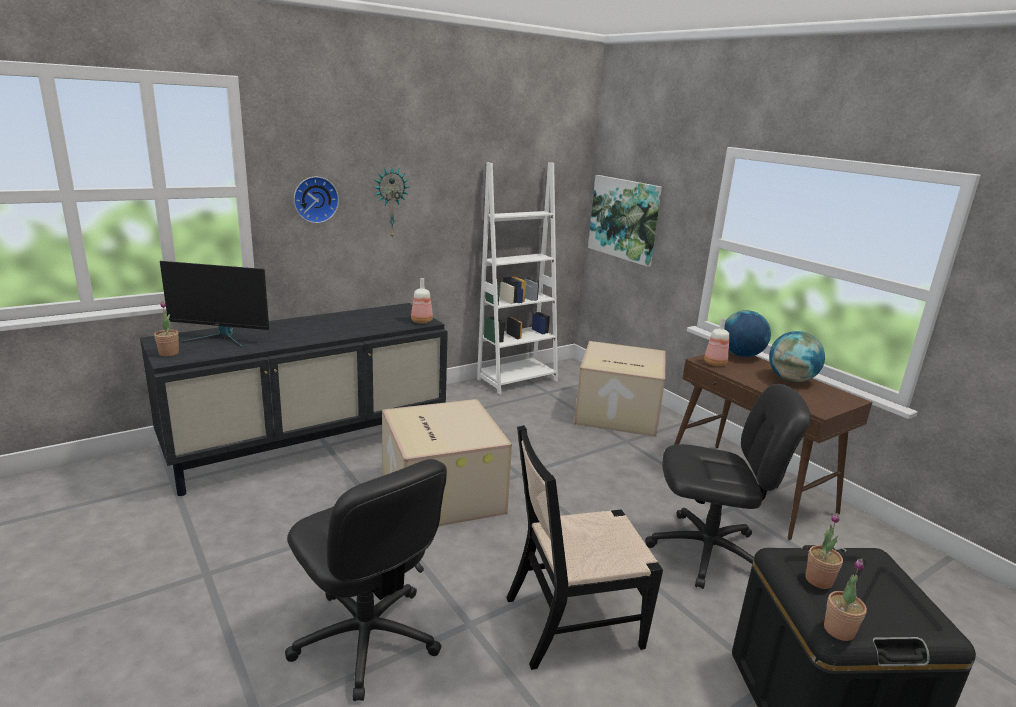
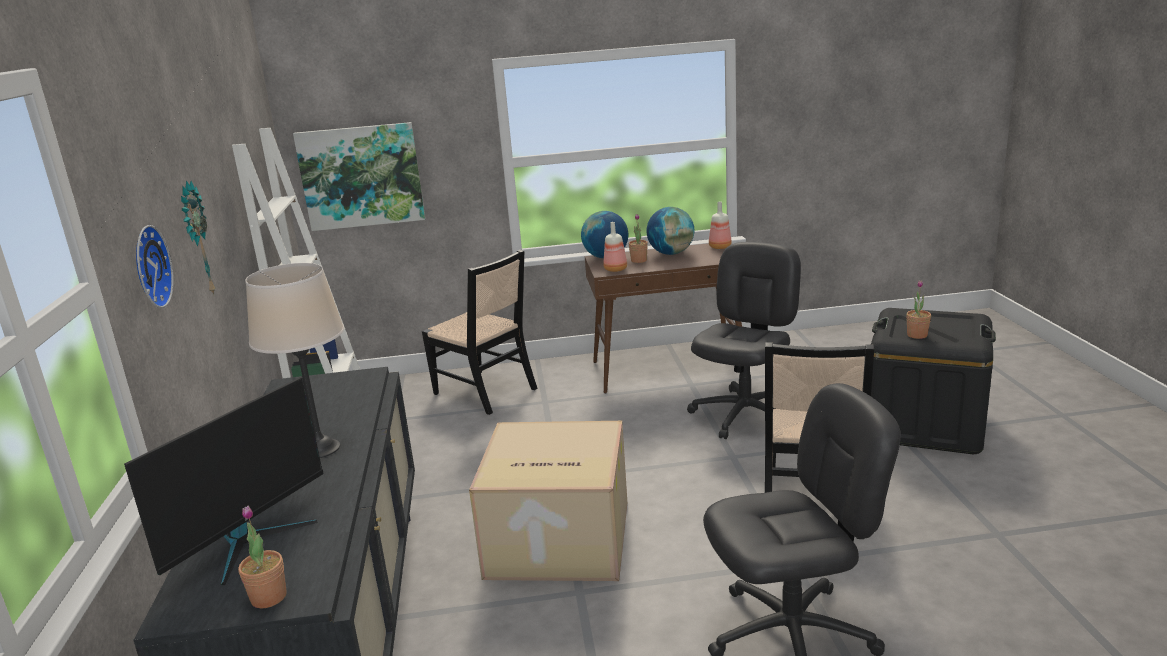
camera: 60 degrees left, 0 degrees up
(324, 331) = (320, 449): none -> beige table lamp
(421, 321) = (360, 378): bottle -> bottle (719, 247)
(616, 413) = (484, 392): cardboard box -> chair
(839, 630) = (973, 342): potted plant -> potted plant (638, 260)

